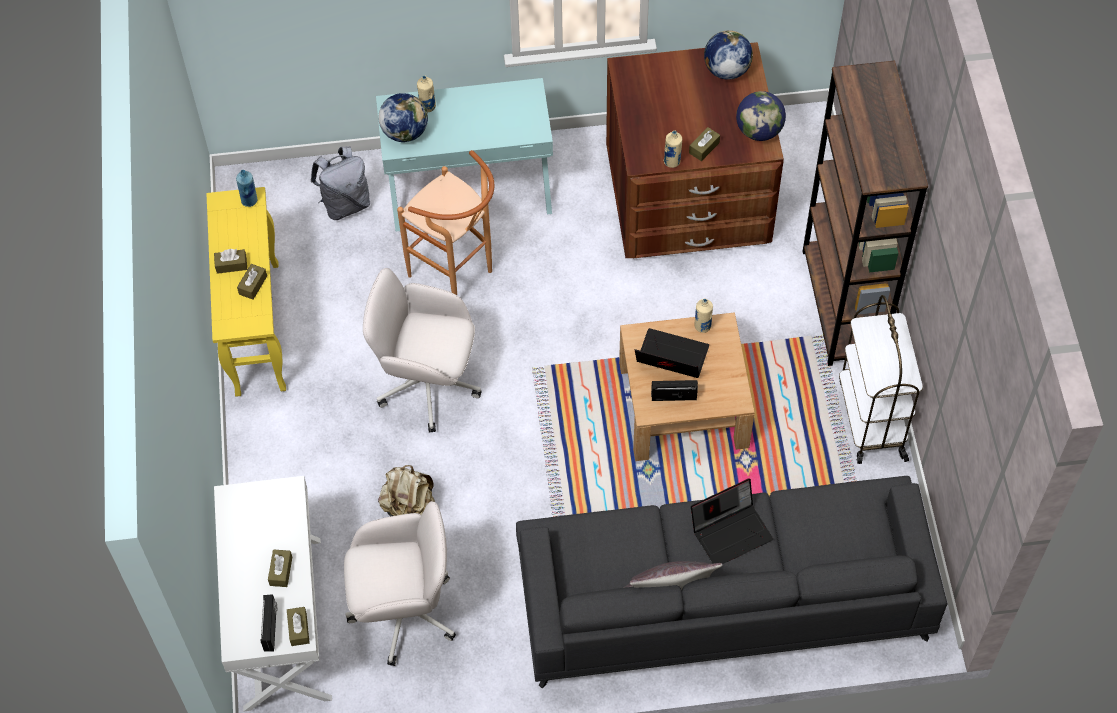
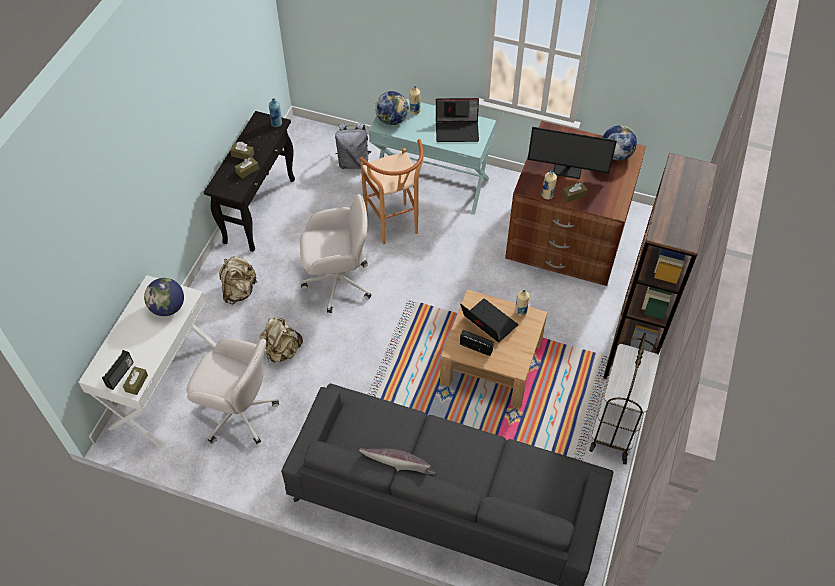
camera: 25 degrees right, 5 degrees down
(256, 327) = (260, 210): yellow console table -> black console table
(281, 571) = (150, 342): brown tissue box -> none
(301, 452) = (239, 291): none -> beige backpack
(428, 386) = (338, 284): white office chair -> white office chair turned 135 degrees clockwise
(677, 113) = (567, 168): none -> monitor
(731, 531) = (465, 452): laptop -> laptop (457, 129)
(759, 131) = (617, 198): globe -> globe (168, 308)

